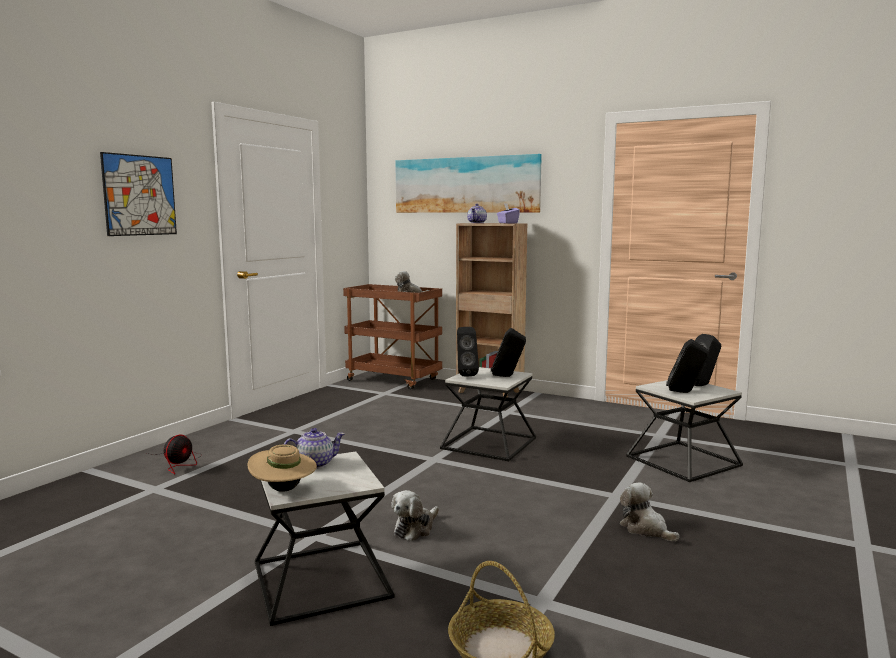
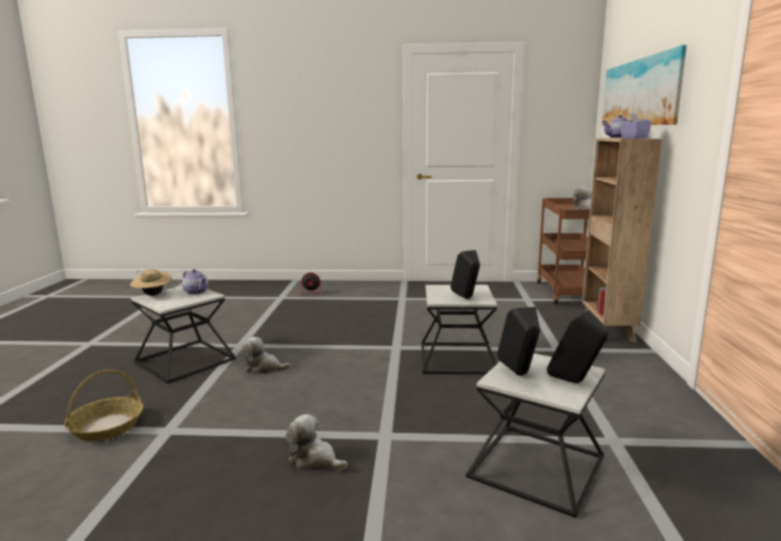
camera: 65 degrees right, 5 degrees up
(140, 195) = (337, 118): picture -> none
(465, 375) = (450, 287): black speaker -> none
(645, 529) = (315, 460): plush toy -> plush toy turned 90 degrees counterclockwise

